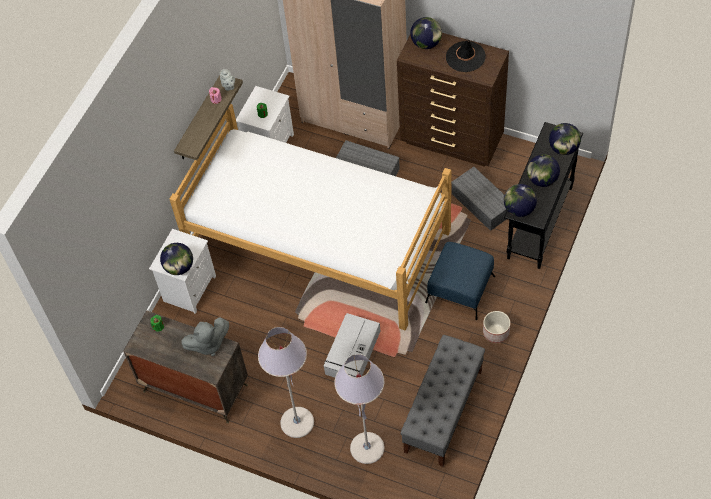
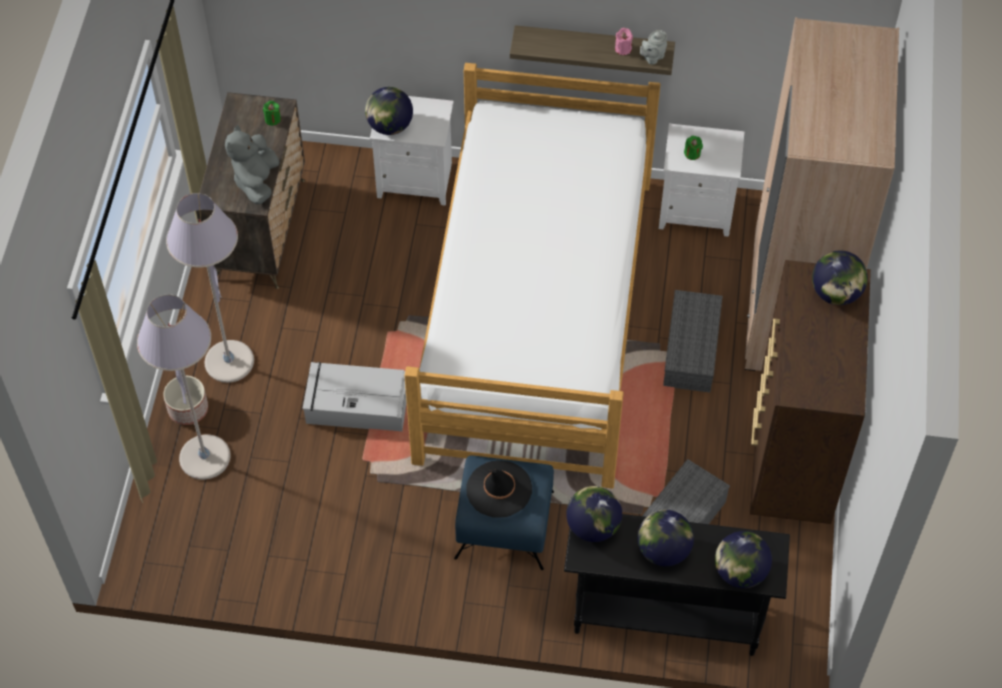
camera: 70 degrees right, 0 degrees up
(208, 344) = (256, 181): grey plush toy -> grey plush toy turned 45 degrees clockwise
(443, 411) = (283, 544): grey bench -> none
(465, 57) = (827, 354): black hat -> black hat (499, 489)
(496, 332) = (438, 591): planter -> planter (187, 409)

